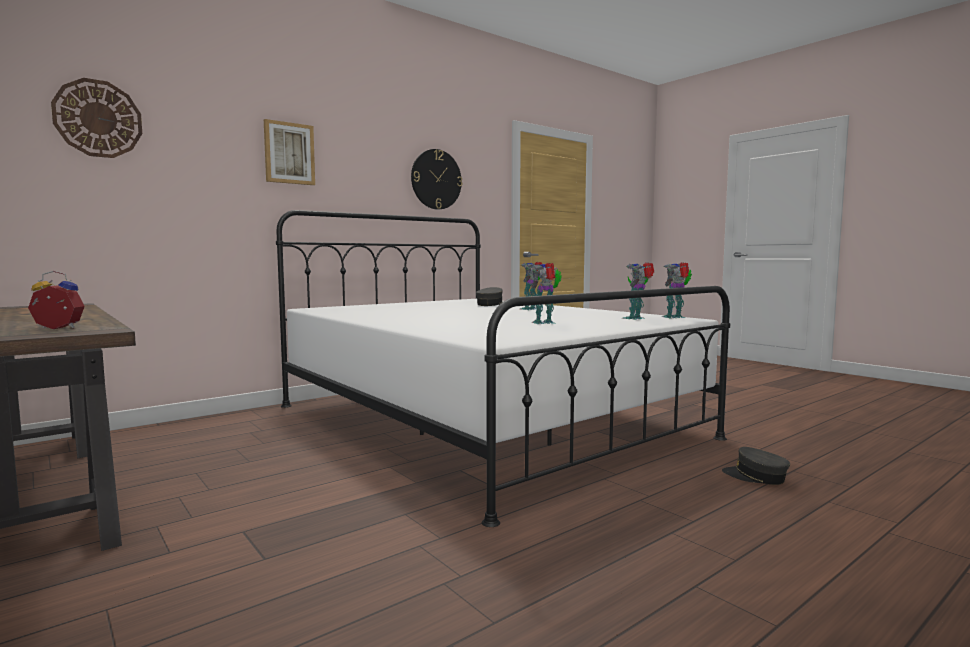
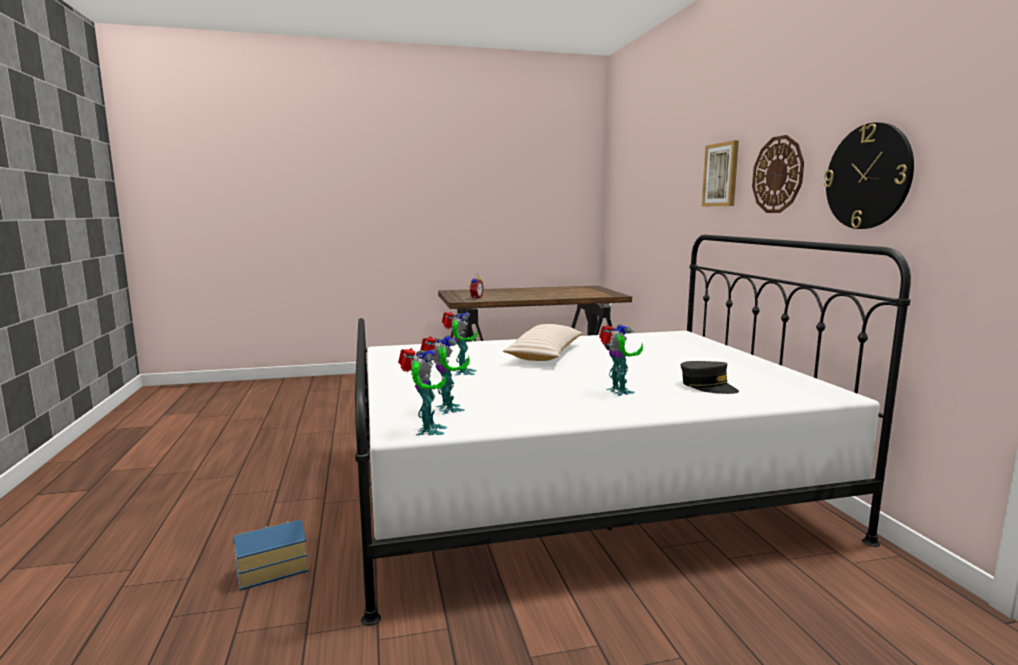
camera: 115 degrees right, 5 degrees up
(98, 119) = (646, 173): wall clock -> wall clock (778, 175)
(443, 318) = (545, 354): none -> beige pillow
(755, 477) = (271, 570): grey cap -> toy house

